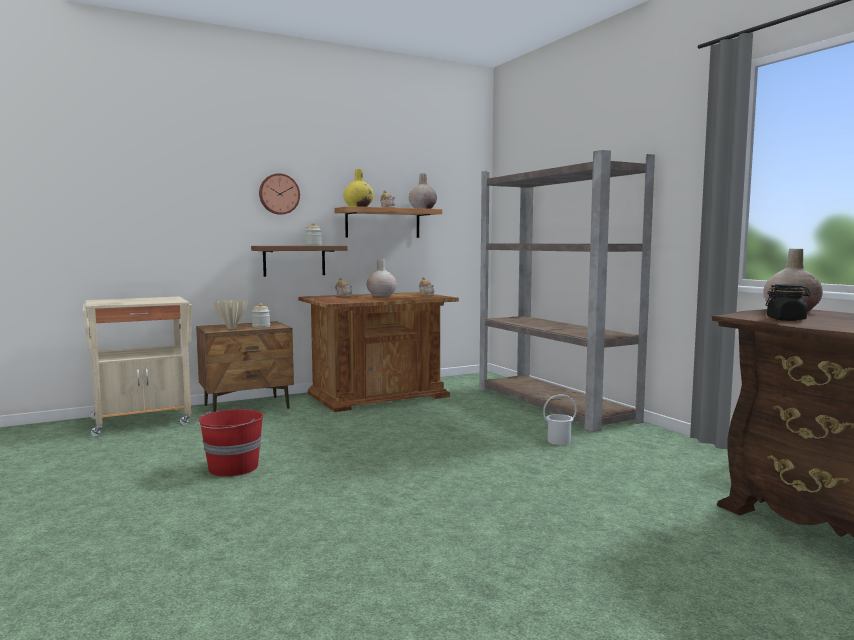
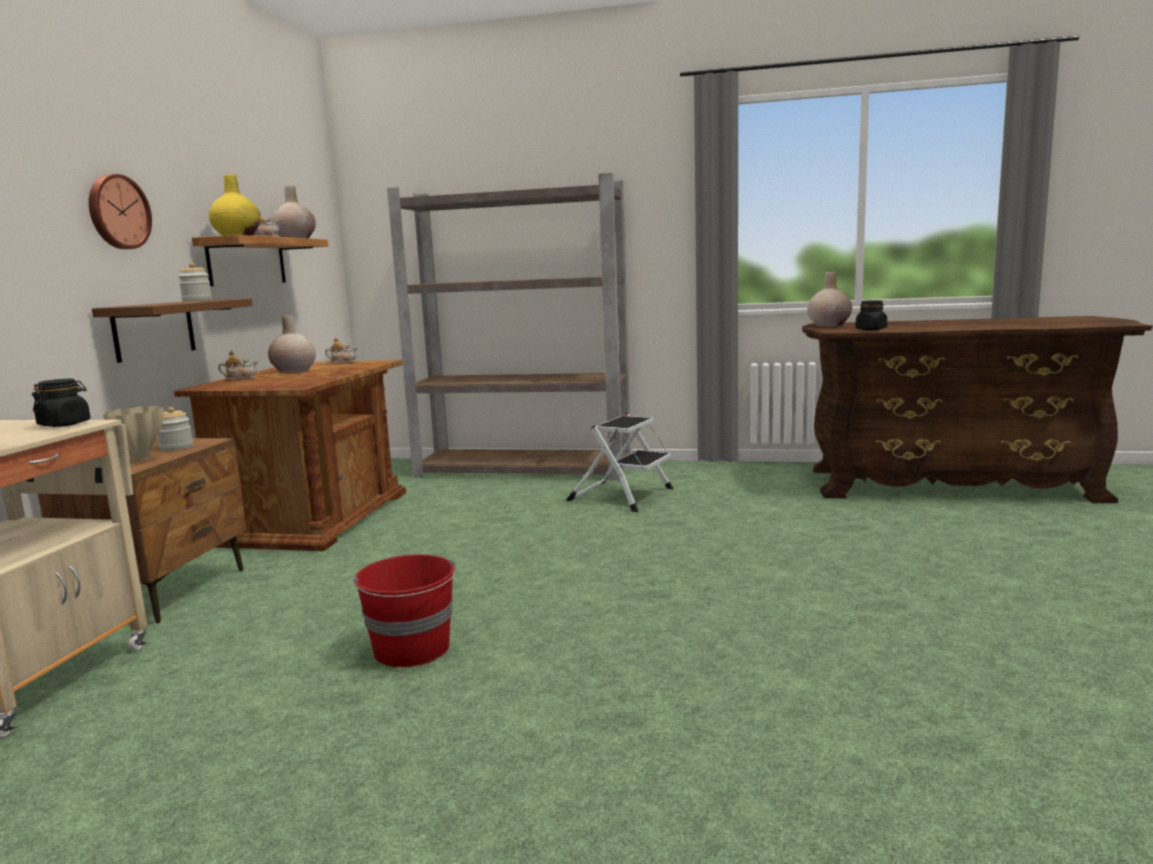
camera: 50 degrees left, 5 degrees up
(171, 300) = (64, 424): none -> black jar
(558, 441) = (621, 495): white bucket -> step ladder

